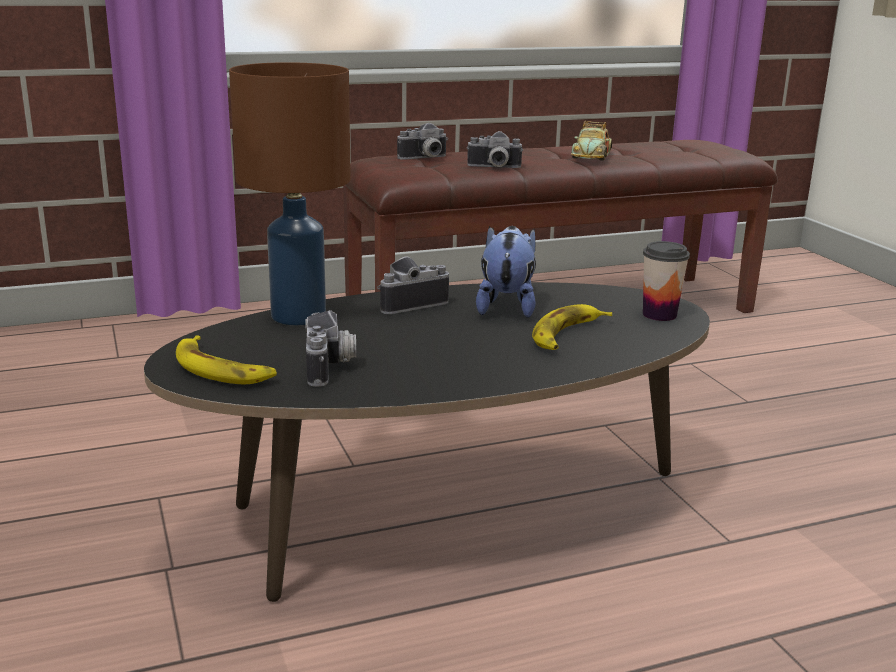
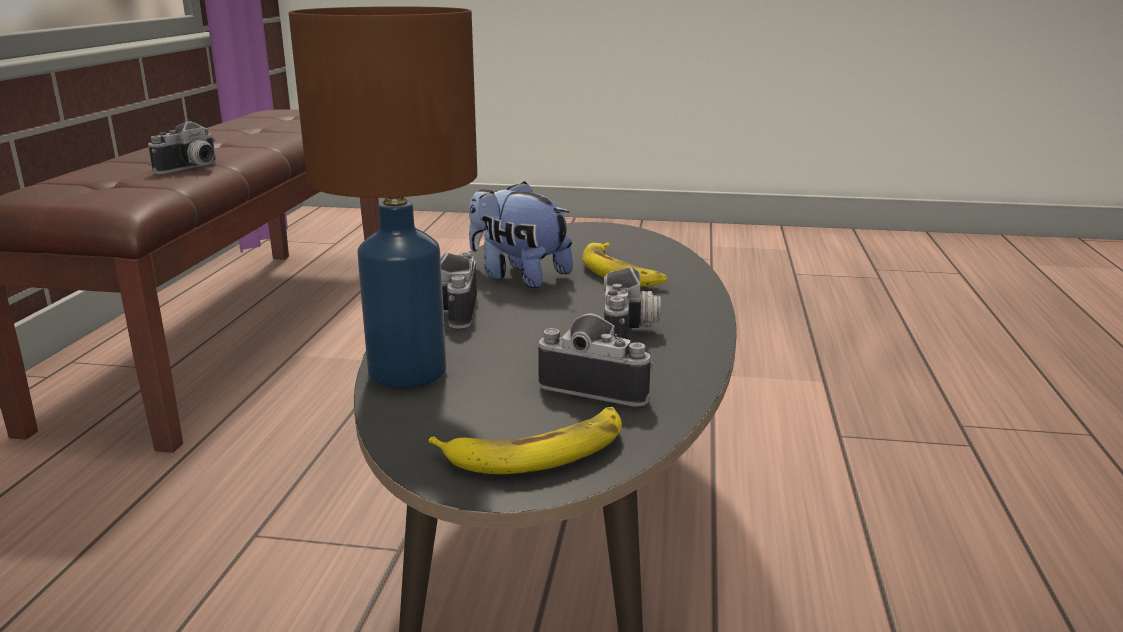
camera: 60 degrees left, 0 degrees up
(425, 158) = (80, 181): camera -> camera (631, 333)
(591, 156) = (241, 139): toy car -> none
(659, 315) = (609, 236): cup -> none

